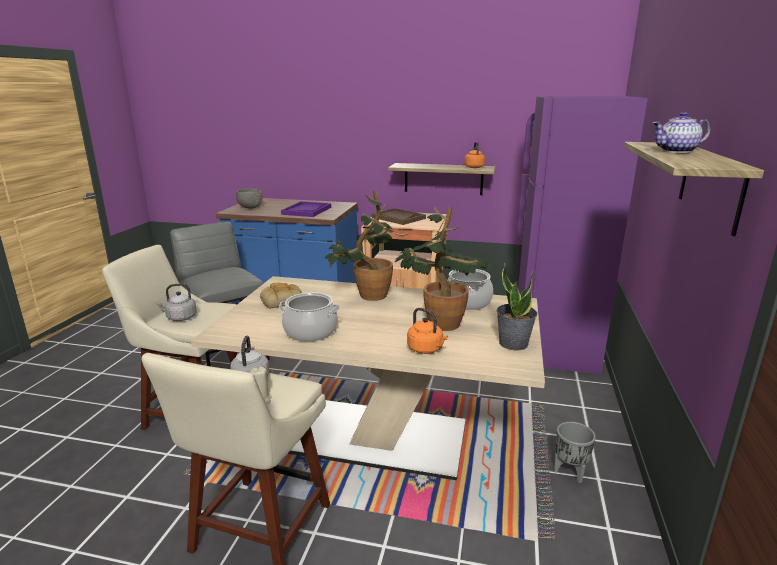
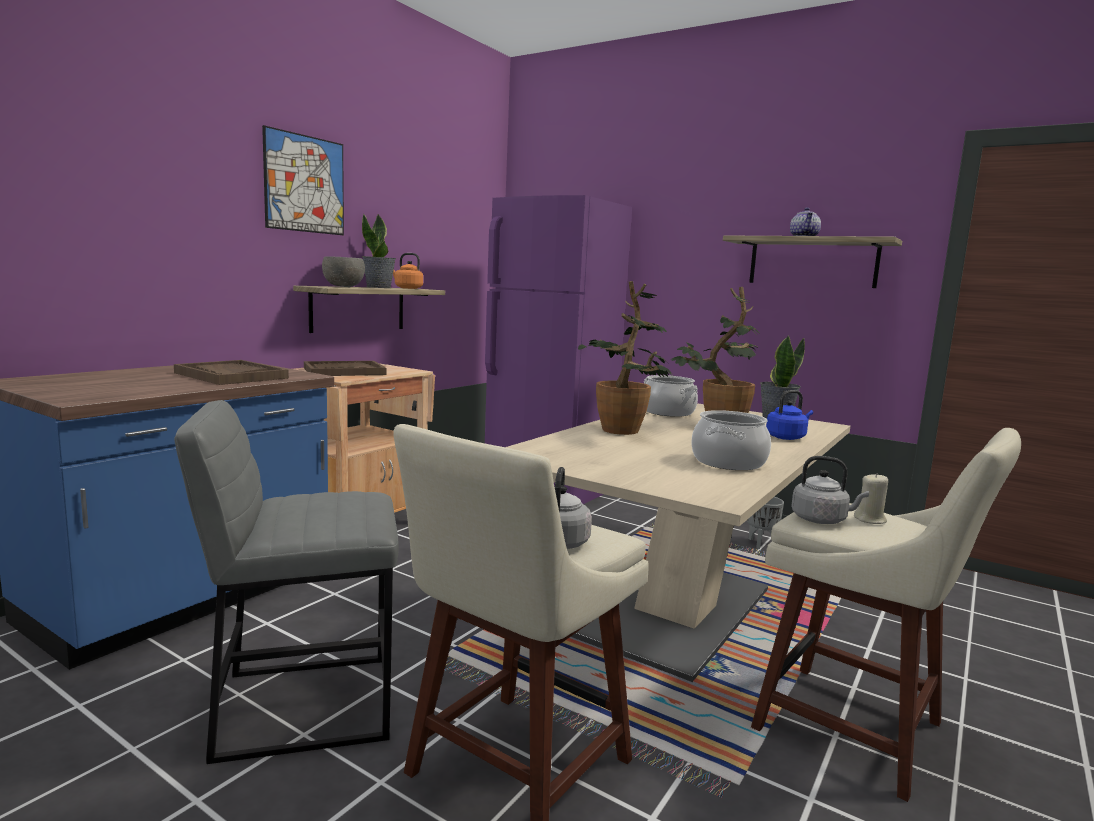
camera: 70 degrees left, 10 degrees down
(250, 208) = (94, 389): grey bowl -> grey bowl (344, 287)
(282, 300) = (602, 461): bread -> none
(306, 210) = (231, 375): purple tray -> brown tray
(405, 101) = (305, 184): none -> picture
(426, 349) = (787, 437): orange kettle -> blue kettle
(450, 166) = (379, 287): none -> potted plant

